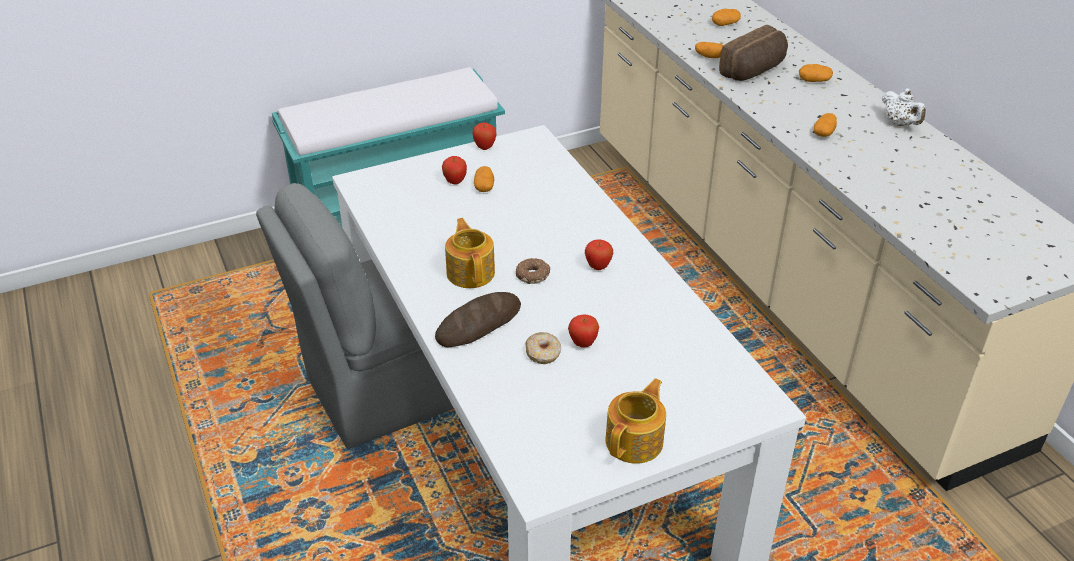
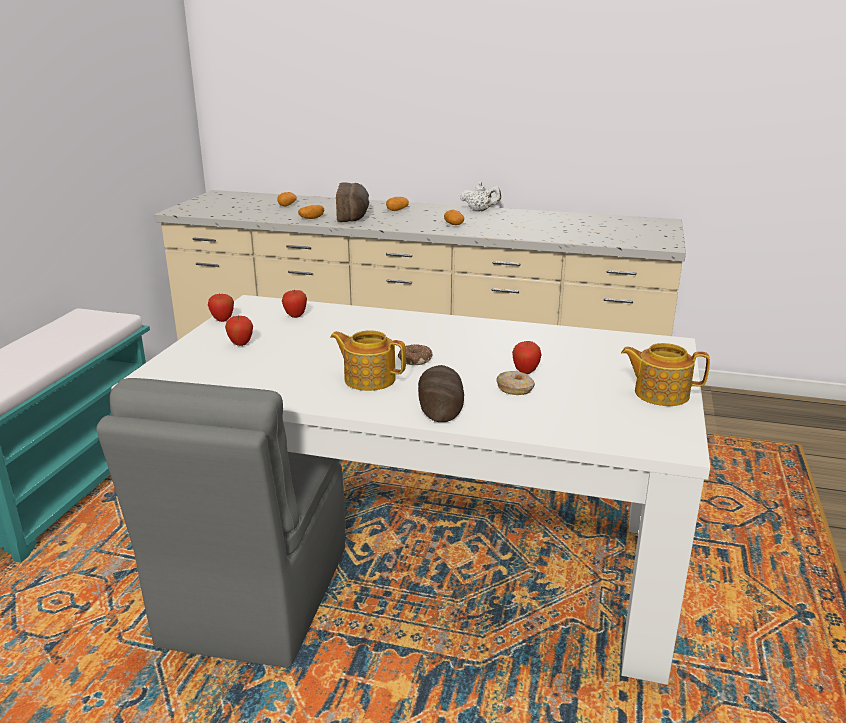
camera: 50 degrees left, 15 degrees down
(484, 187) = (271, 337): potato -> none
(598, 267) = (446, 337): apple -> apple (295, 316)
(635, 441) = (660, 393): teapot -> teapot turned 60 degrees counterclockwise

